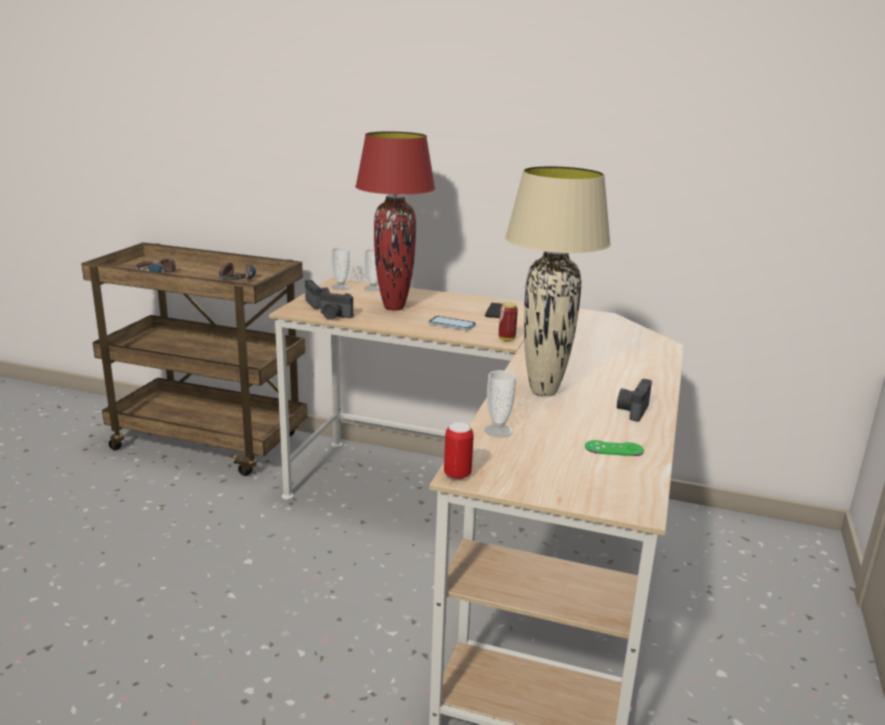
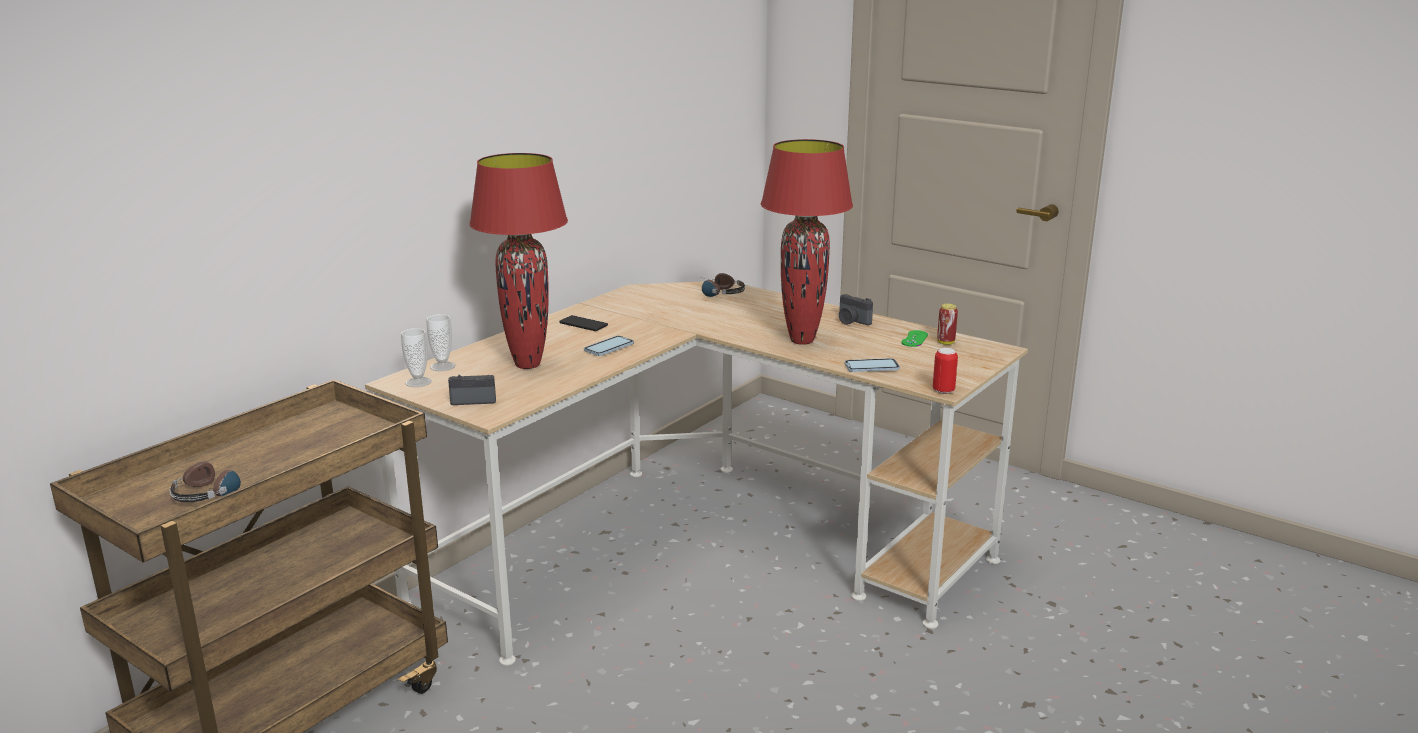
camera: 70 degrees left, 0 degrees up
(238, 277) = (302, 437): headphones -> headphones (717, 293)
(334, 316) = (532, 396): camera -> none
(498, 430) = (871, 367): cup -> phone
(506, 339) = (668, 333): can -> can (945, 343)
(544, 391) = (802, 340): beige table lamp -> red table lamp

